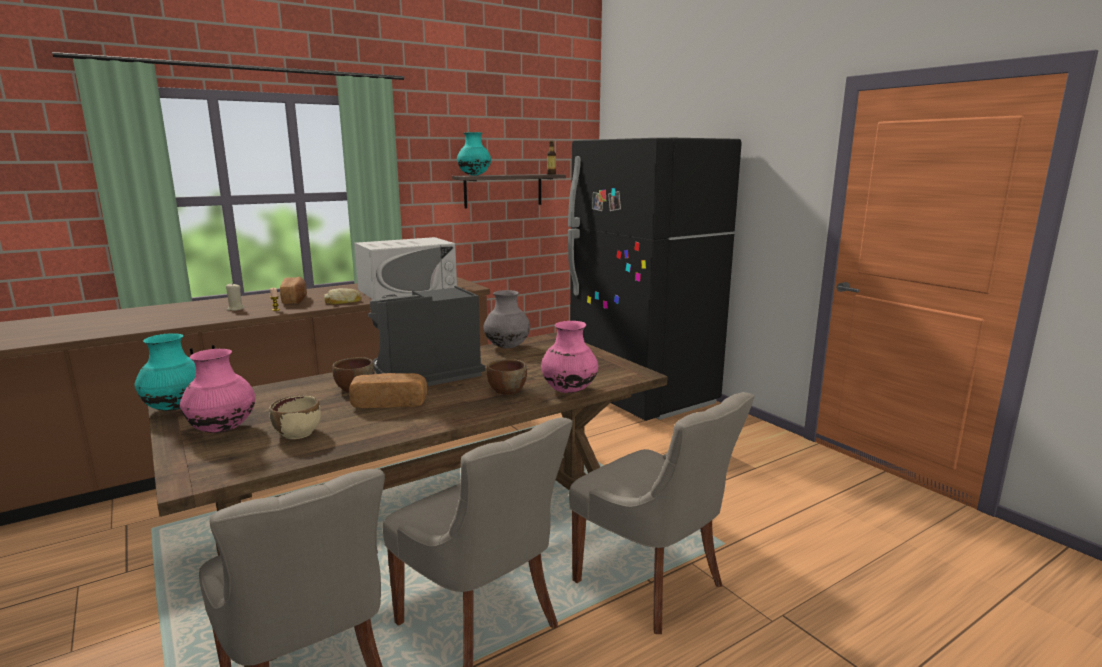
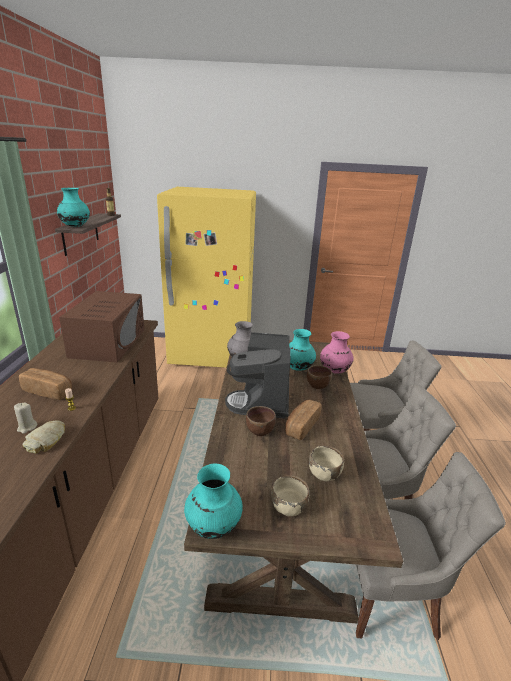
camera: 55 degrees left, 10 degrees up
(223, 429) = (288, 507): pink vase -> beige bowl
(343, 301) = (98, 374): bread -> bread (47, 440)
(408, 290) = (108, 342): white microwave -> brown microwave
(536, 372) = (298, 368): none -> turquoise vase
(642, 396) = (211, 355): black fridge -> yellow fridge

